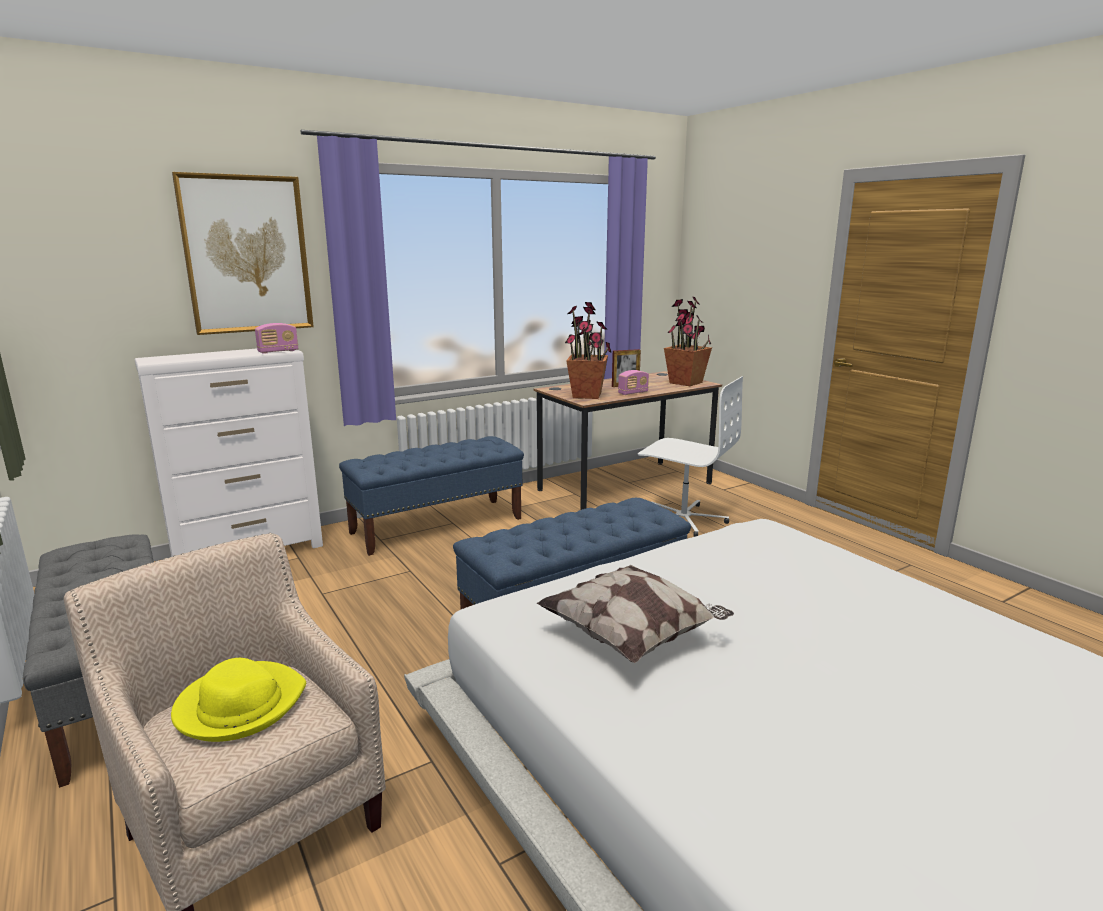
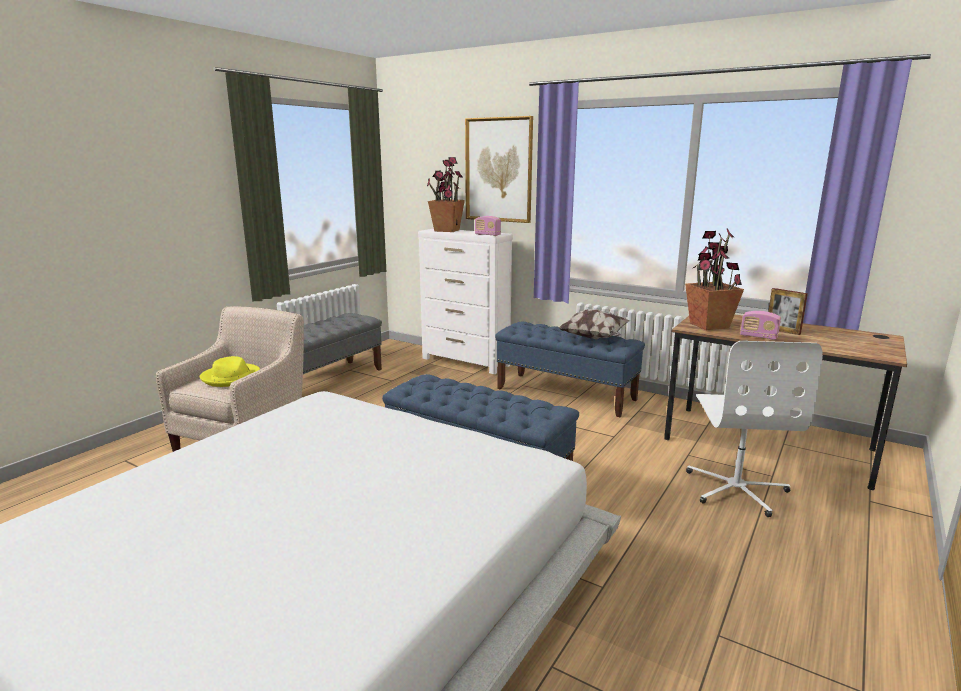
camera: 65 degrees right, 0 degrees up
(633, 637) = (301, 436): pillow -> pillow (594, 338)
(685, 383) = (863, 349): potted plant -> potted plant (446, 230)

